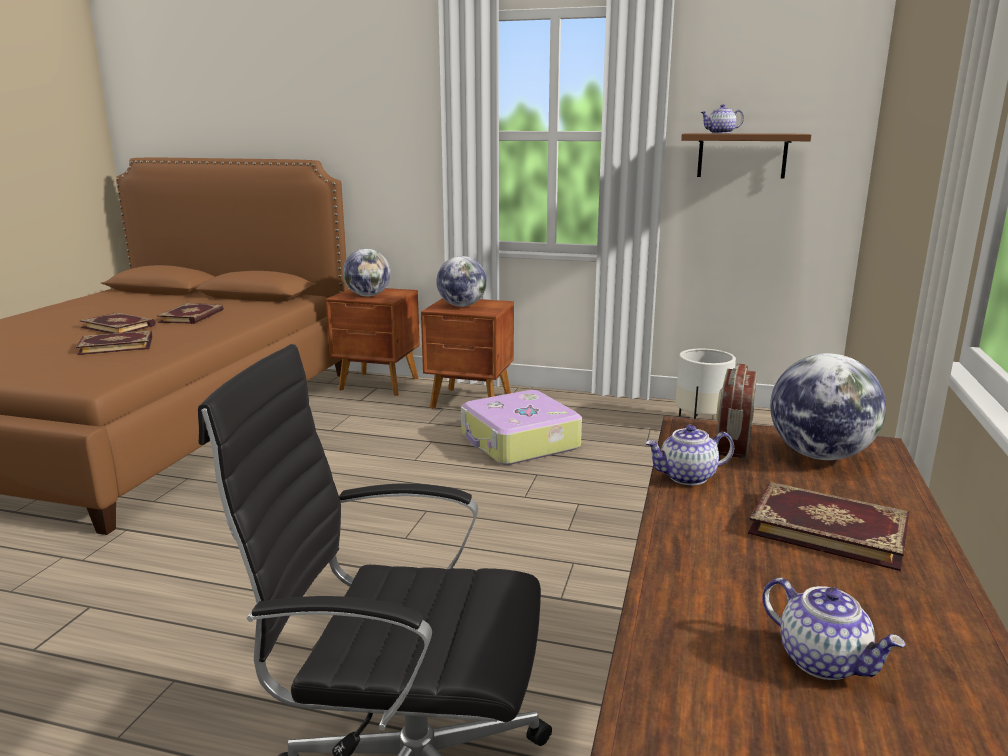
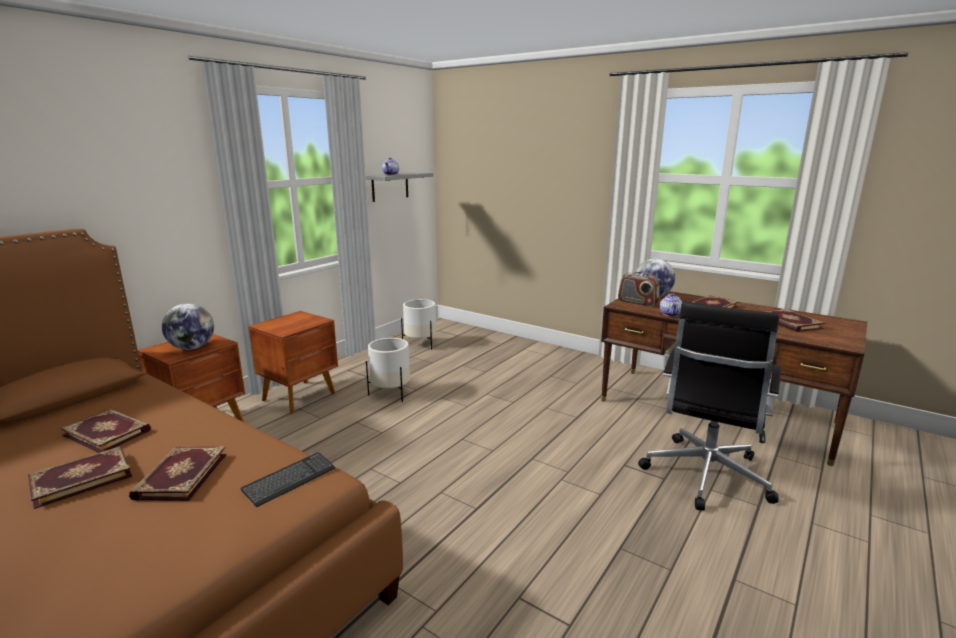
camera: 70 degrees left, 0 degrees up
(97, 372) = (289, 480): none -> keyboard
(461, 306) = (288, 324): globe -> none
(519, 442) = (391, 394): suitcase -> white planter
(742, 155) = (390, 186): brown shelf -> grey shelf
(823, 661) = (789, 322): teapot -> book

